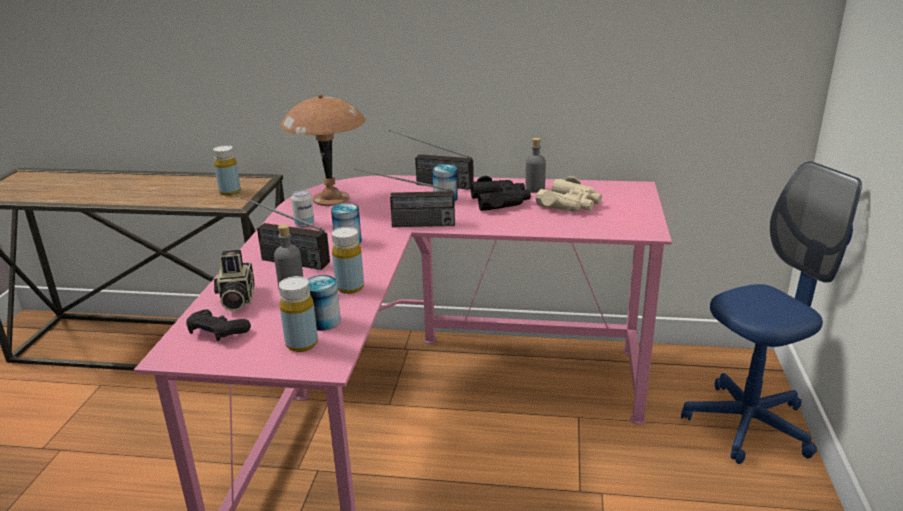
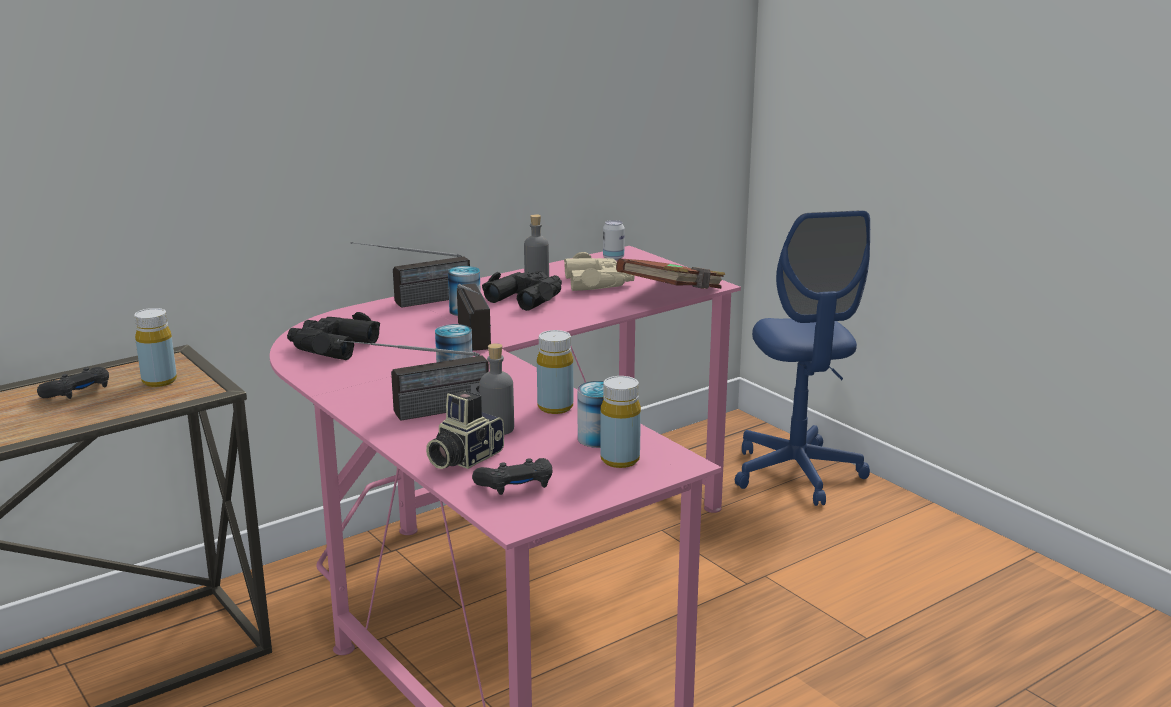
camera: 45 degrees left, 5 degrees down
(191, 186) = (78, 393): none -> black game controller
(236, 299) = (463, 458): camera -> camera turned 90 degrees clockwise
(304, 224) = (364, 377): can -> can (613, 258)
(331, 198) = (331, 346): brown table lamp -> black binoculars
(406, 224) = (480, 343): radio -> radio turned 60 degrees counterclockwise
(601, 231) = (673, 295): none -> brown book
(748, 425) = (797, 473): blue office chair -> blue office chair turned 150 degrees clockwise

